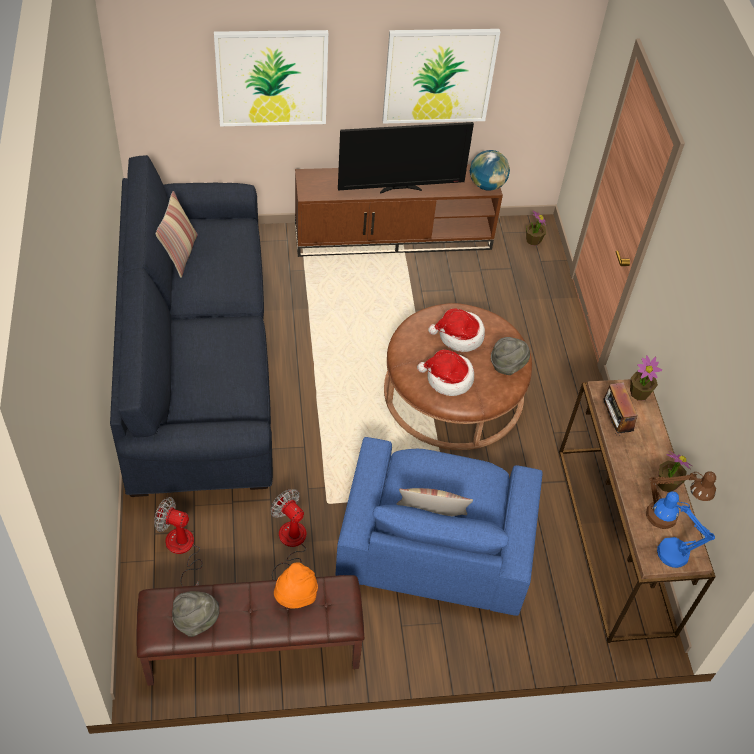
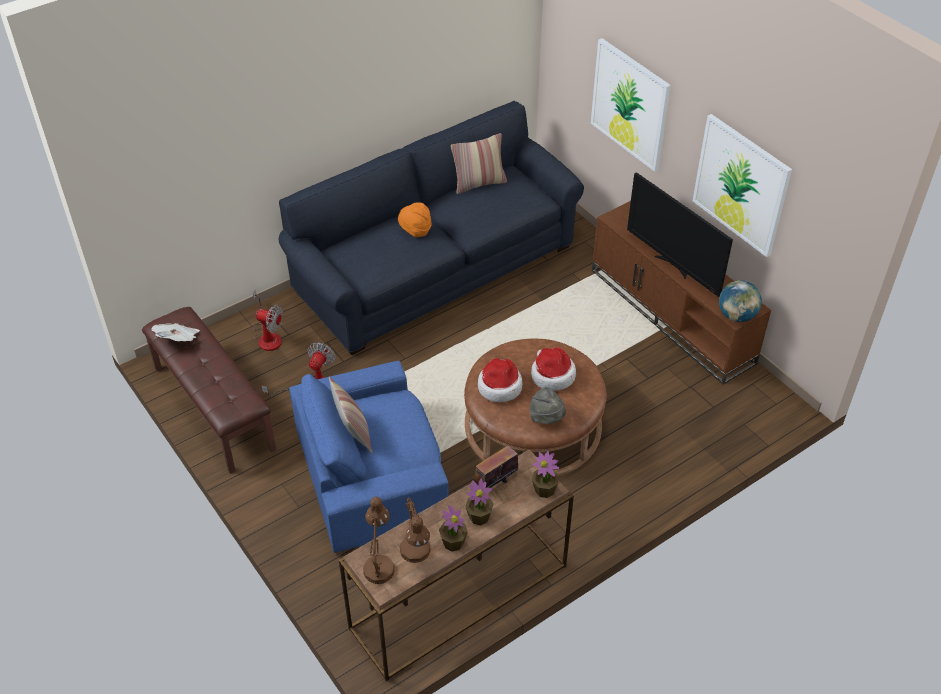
camera: 65 degrees right, 5 degrees down
(182, 551) = (268, 336): fan -> fan turned 120 degrees clockwise
(196, 620) = (179, 340): grey hat -> newspaper
(295, 596) = (227, 380): orange hat -> orange hat (415, 231)
(533, 240) = (765, 408): potted plant -> potted plant (479, 516)
(666, 550) = (379, 564): blue table lamp -> brown table lamp

